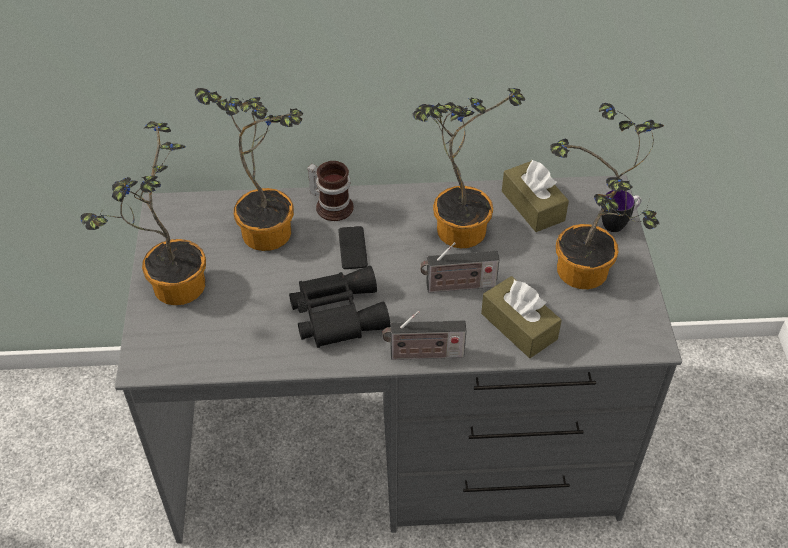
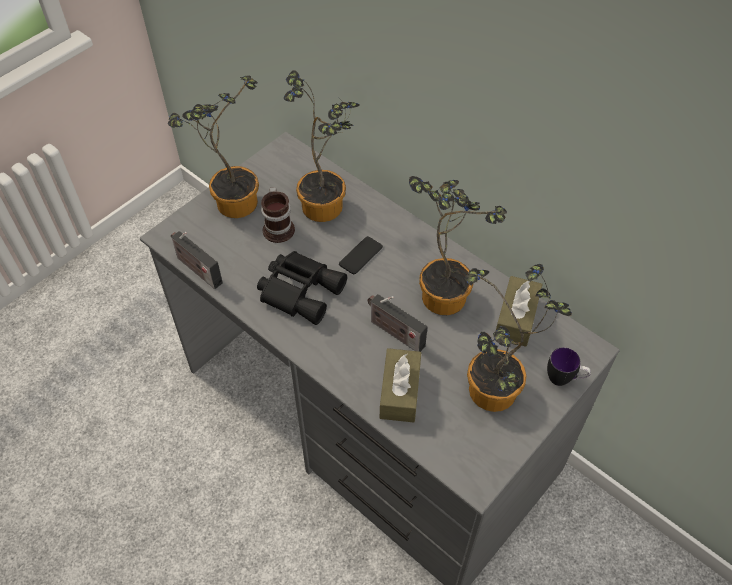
camera: 45 degrees right, 5 degrees up
(332, 205) = (383, 218): mug -> mug (279, 227)
(423, 354) = (318, 358): radio -> radio (197, 269)

